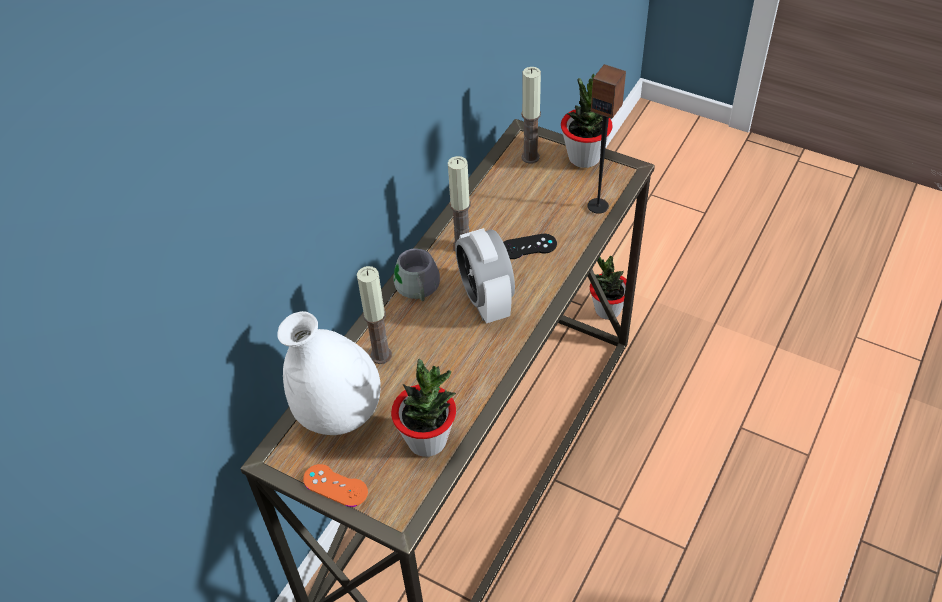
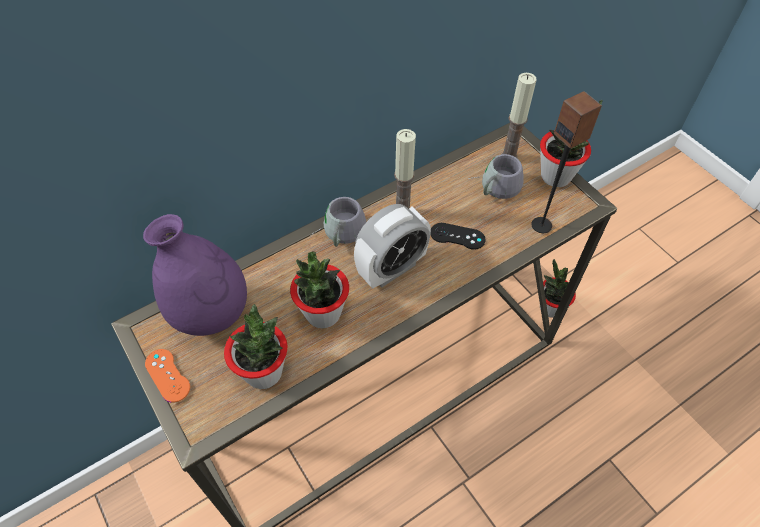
camera: 25 degrees right, 5 degrees up
(339, 414) = (211, 314): white vase -> purple vase
(381, 355) = (277, 278): candle -> none
(448, 367) = (323, 314): none -> potted plant
(486, 300) = (391, 269): alarm clock -> alarm clock turned 135 degrees counterclockwise
(533, 188) = (494, 186): none -> grey mug

